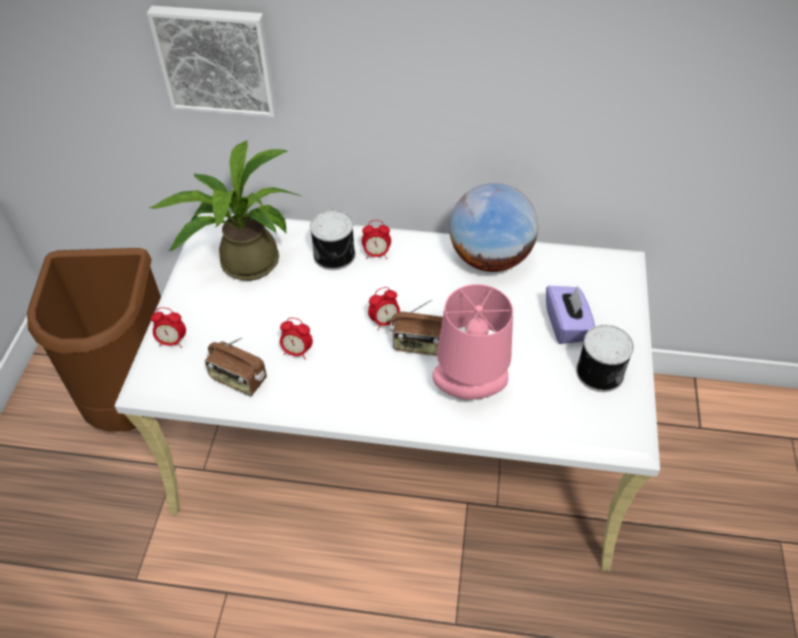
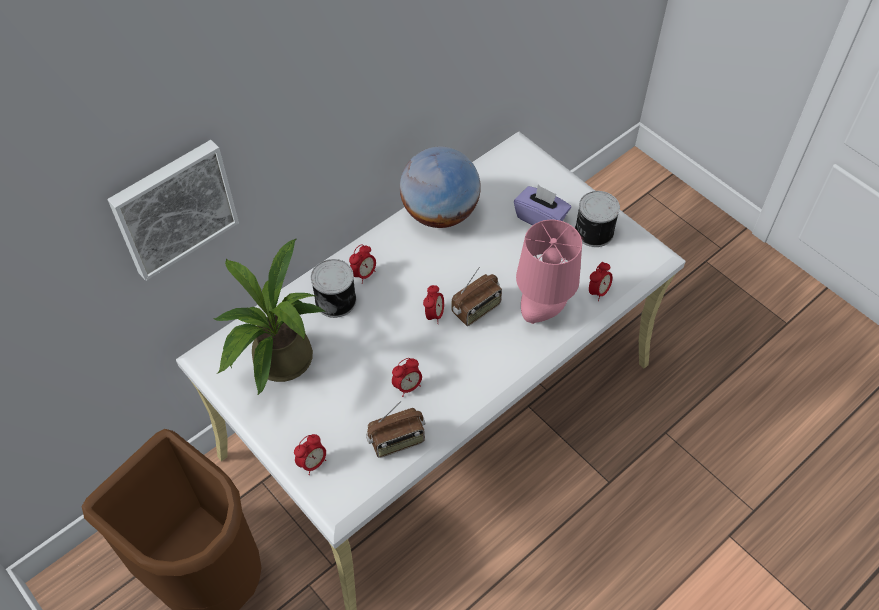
camera: 50 degrees left, 5 degrees up
(536, 419) = (598, 291): none -> alarm clock

